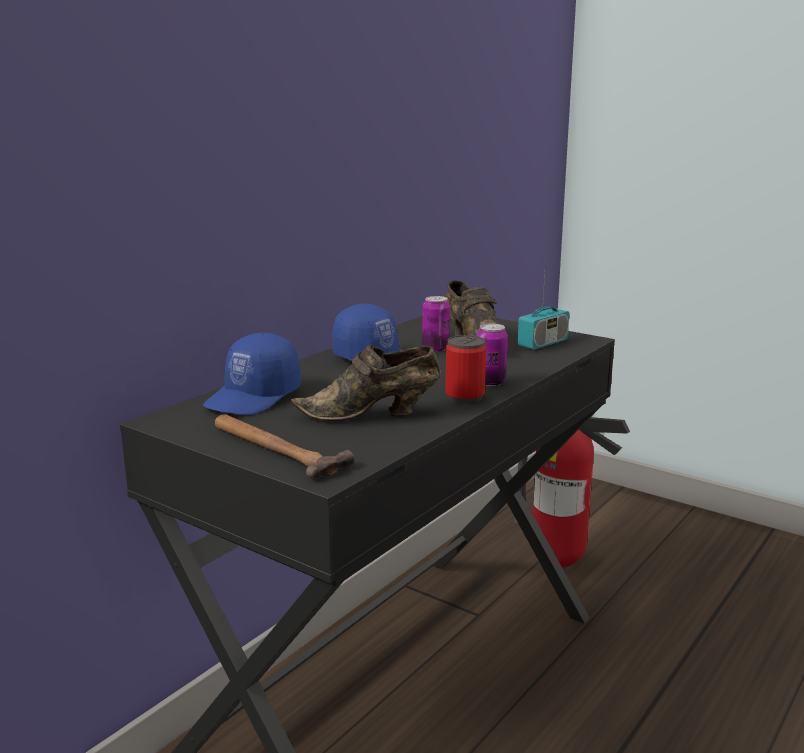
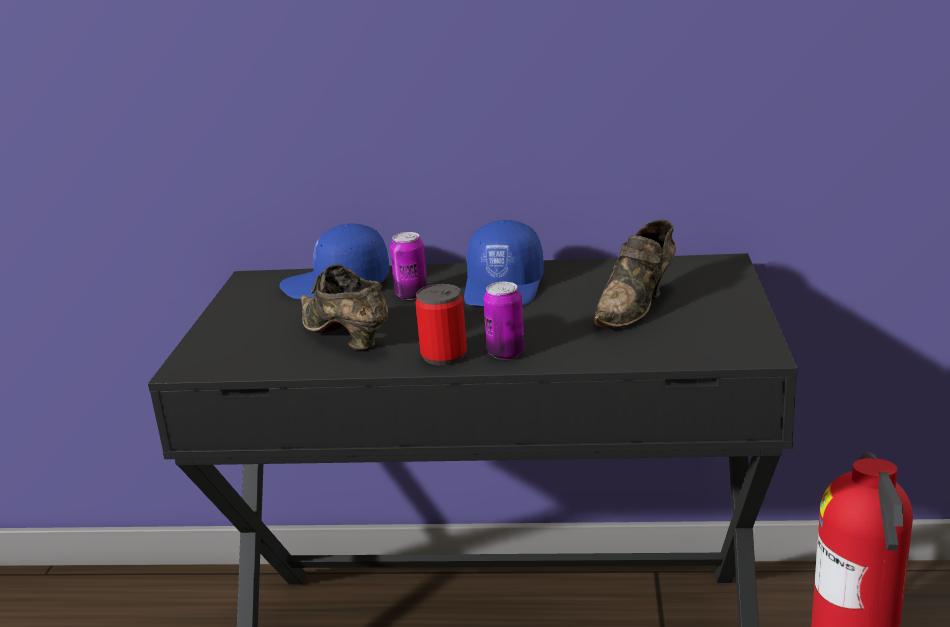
camera: 60 degrees right, 5 degrees up
(275, 449) = (228, 333): hammer -> none
(435, 348) = (583, 297): can -> can (411, 295)
(543, 343) = (695, 336): radio -> none

